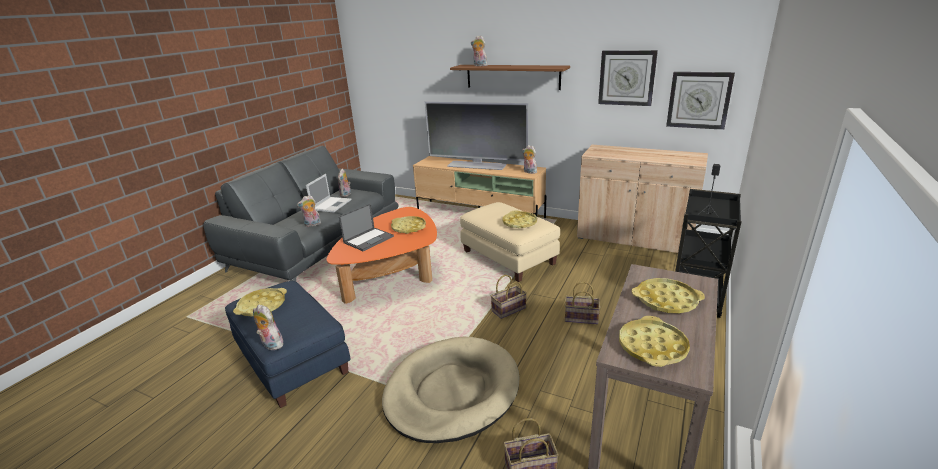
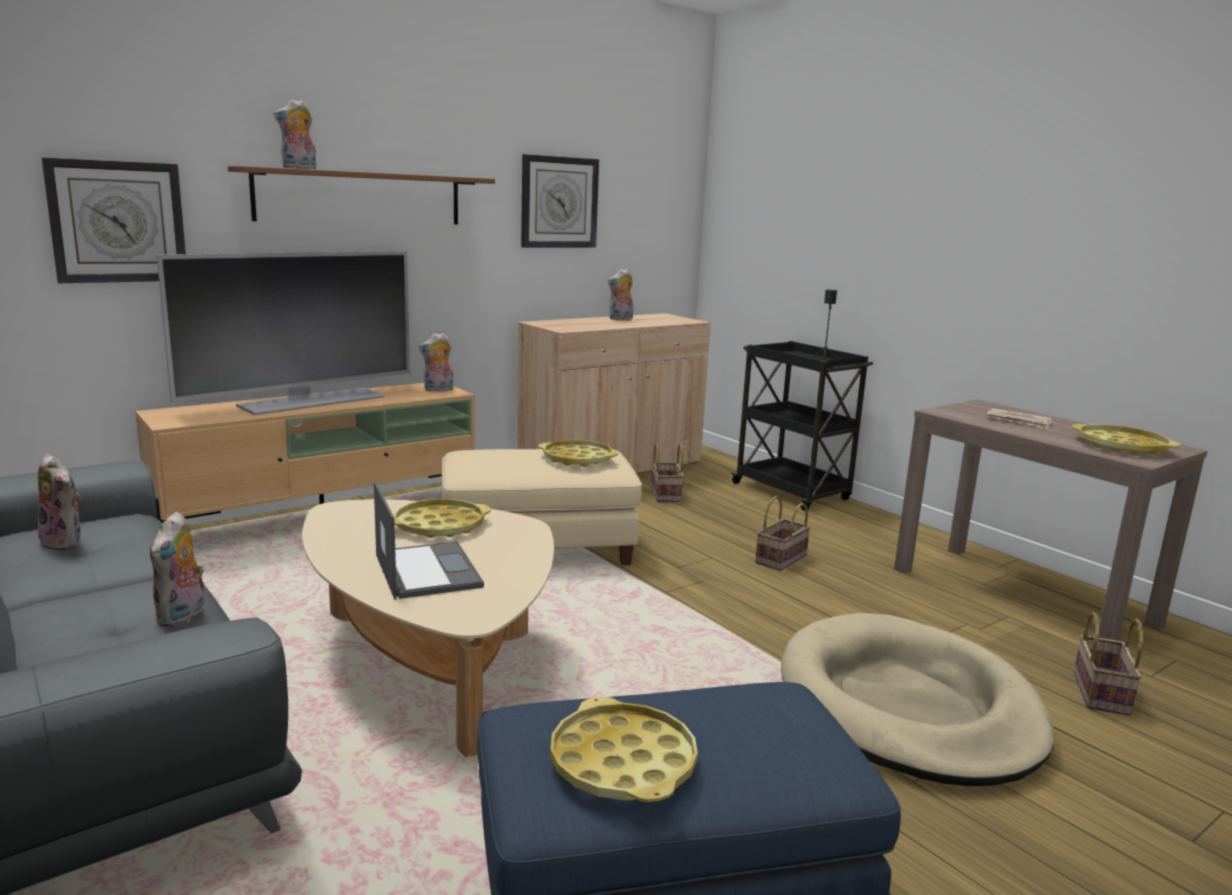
camera: 65 degrees left, 10 degrees down
(270, 345) = (840, 774): plush toy -> plush toy (621, 319)
(331, 204) = (95, 568): laptop -> none
(393, 275) = (431, 663): orange coffee table -> beige coffee table
(508, 310) = (708, 596): basket -> basket (666, 495)
(666, 300) = (1019, 421): yellow tray -> newspaper
(699, 100) = (647, 236): wall clock -> wall clock (118, 222)

